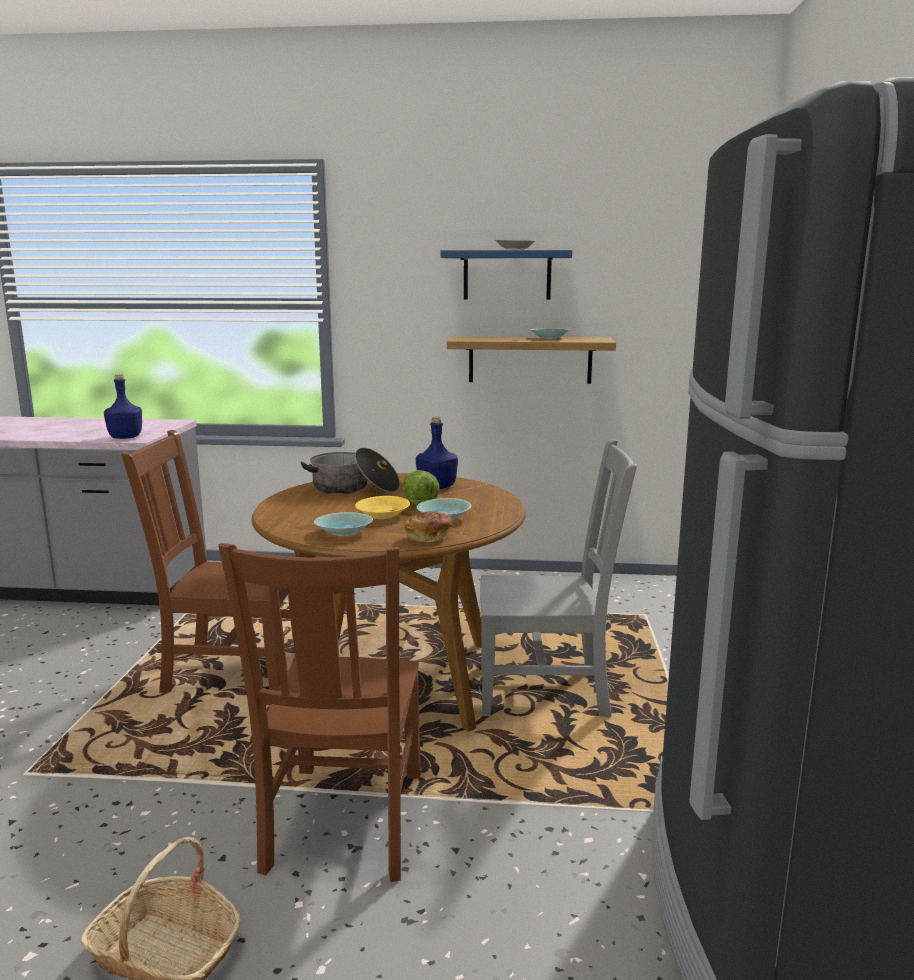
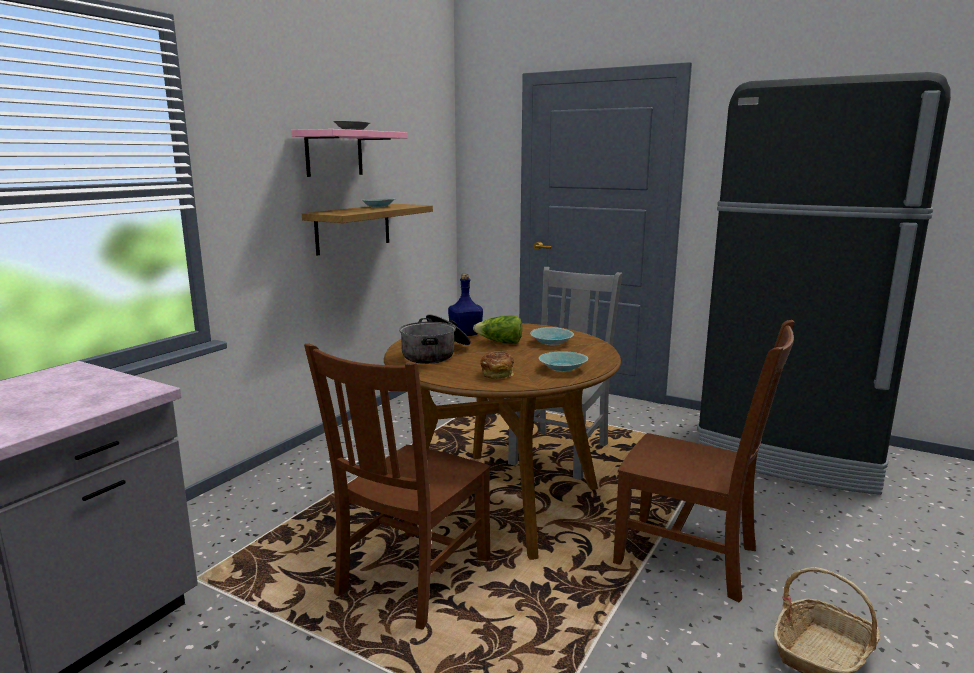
camera: 65 degrees left, 0 degrees up
(125, 437) = (121, 395): blue bottle -> none
(384, 516) = (529, 355): yellow bowl -> none
(429, 537) = (595, 351): bread -> bread (497, 374)
(507, 275) = (334, 153): blue shelf -> pink shelf

